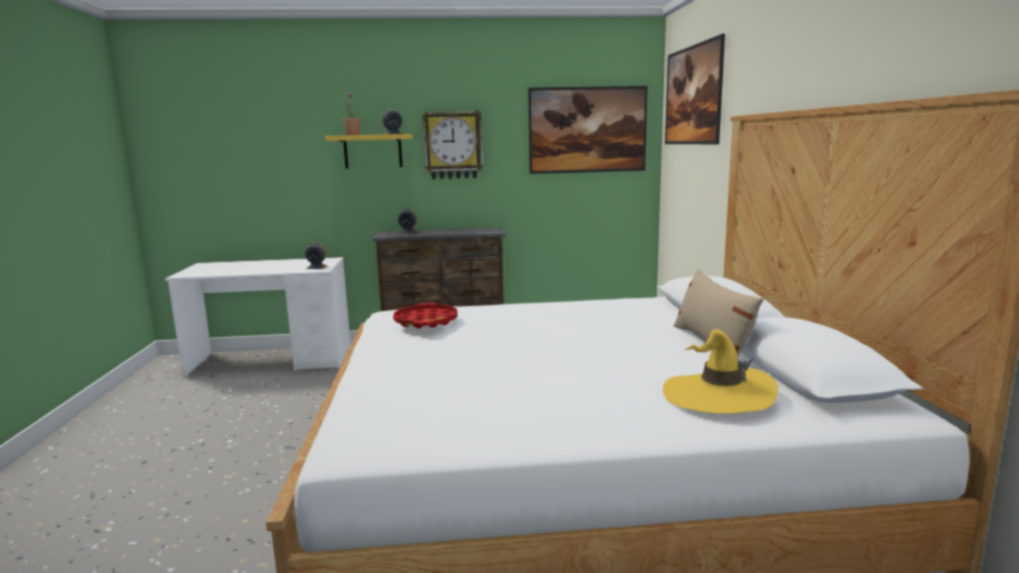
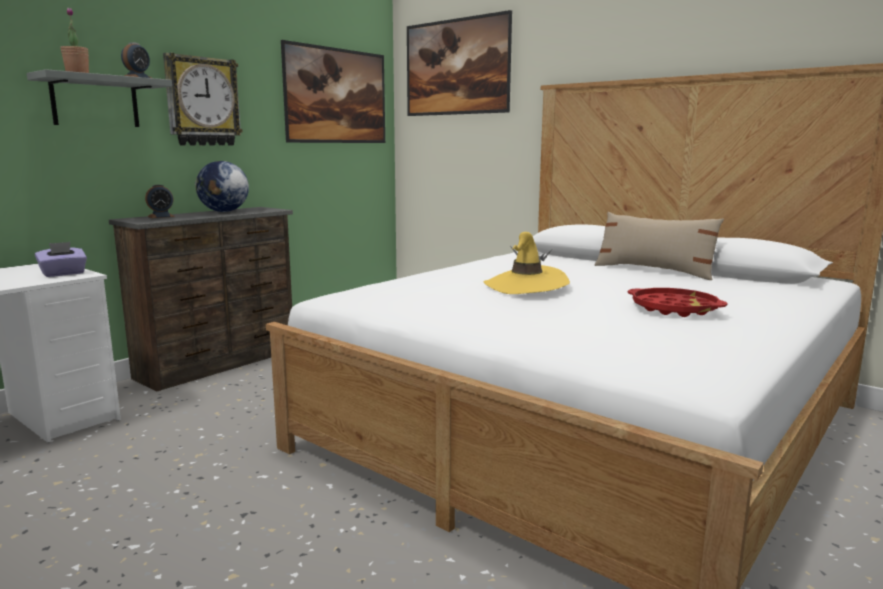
camera: 45 degrees left, 0 degrees up
(316, 267) = (63, 274): alarm clock -> purple tissue box
(373, 151) = (95, 102): yellow shelf -> grey shelf
(426, 321) = (417, 294): red tray -> red tray (674, 308)
(457, 230) = (223, 211): none -> globe
(718, 396) = (756, 291): yellow hat -> yellow hat (525, 286)

